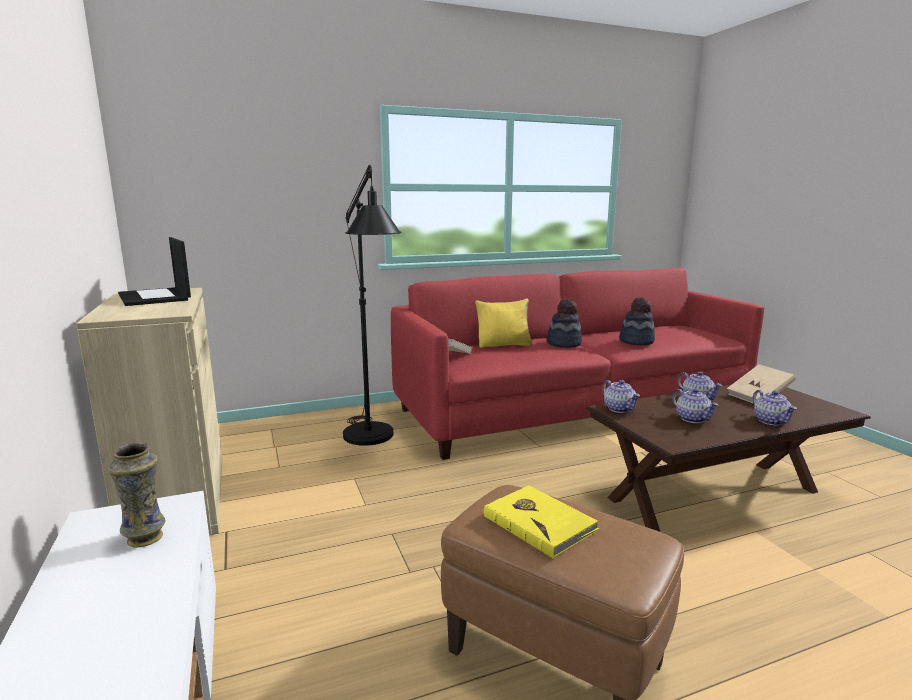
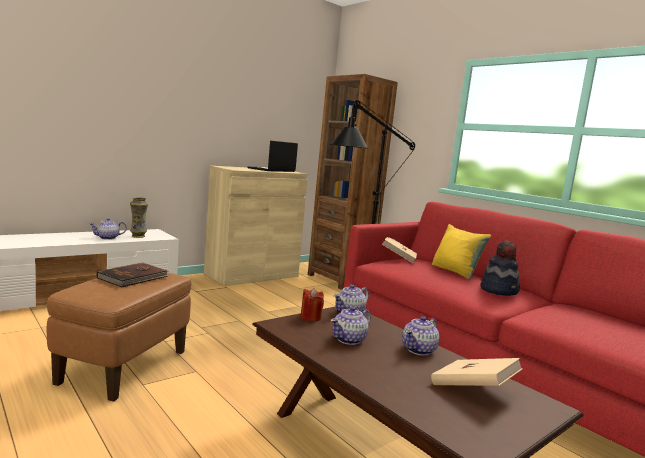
camera: 70 degrees right, 5 degrees down
(262, 431) = (340, 279): none -> brown bookcase
(539, 522) = (134, 277): yellow book -> brown book
(636, 341) = (579, 323): hat -> none
(642, 426) = (310, 317): none -> red candle
(771, 421) = (379, 381): teapot -> teapot (107, 238)

